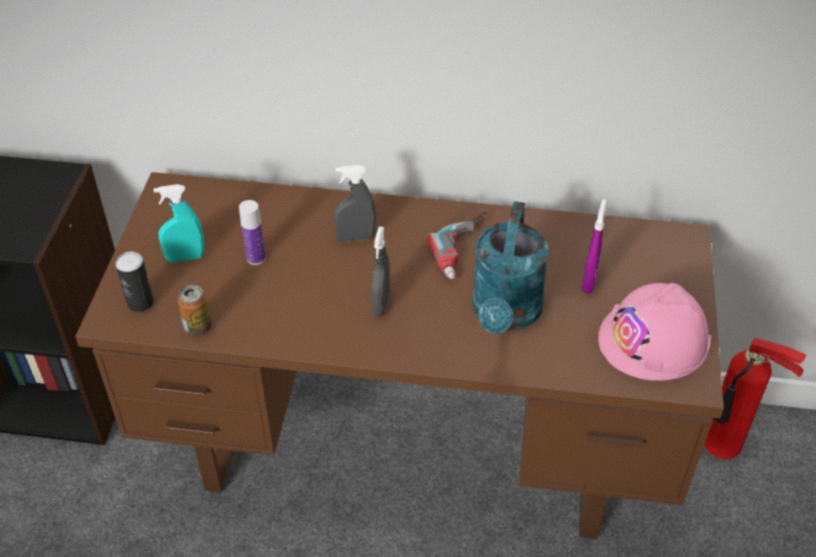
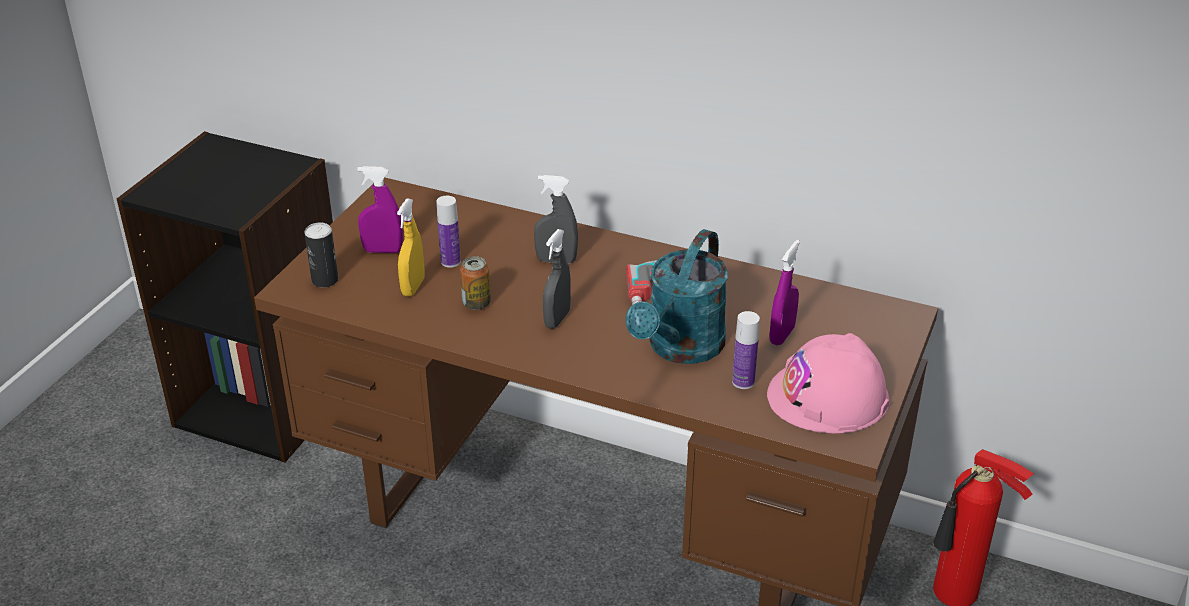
camera: 15 degrees right, 10 degrees down
(185, 257) = (383, 250): turquoise spray bottle -> purple spray bottle
(197, 326) = (371, 308): can -> can (476, 303)
(230, 294) = (413, 287): none -> yellow spray bottle
(574, 339) = (743, 382): none -> bottle

